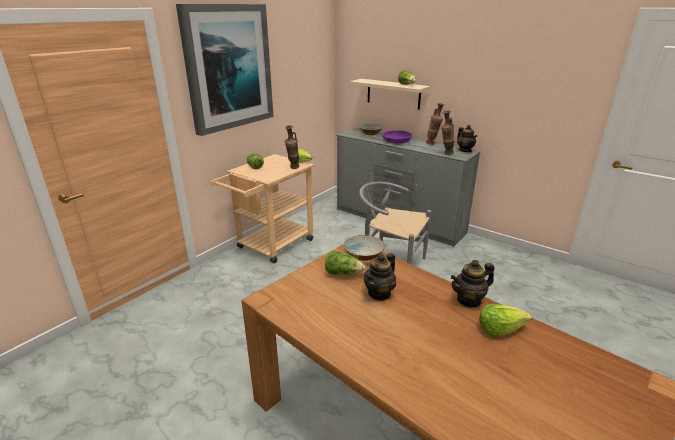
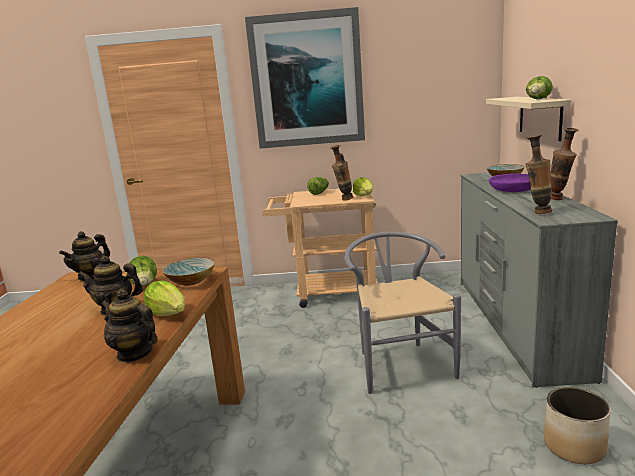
camera: 55 degrees right, 10 degrees down
(465, 150) = (587, 215): teapot -> teapot (91, 276)
(499, 262) = (574, 447): none -> planter
(500, 329) = (73, 388): lettuce -> lettuce (169, 314)

